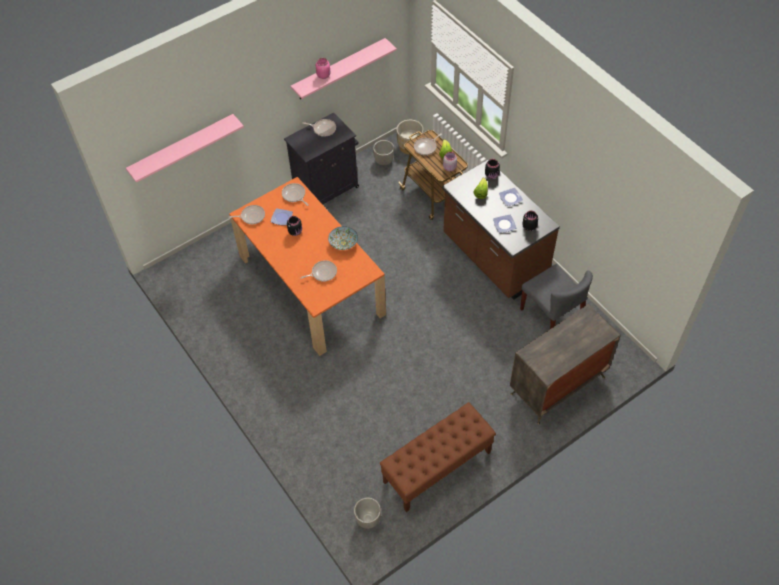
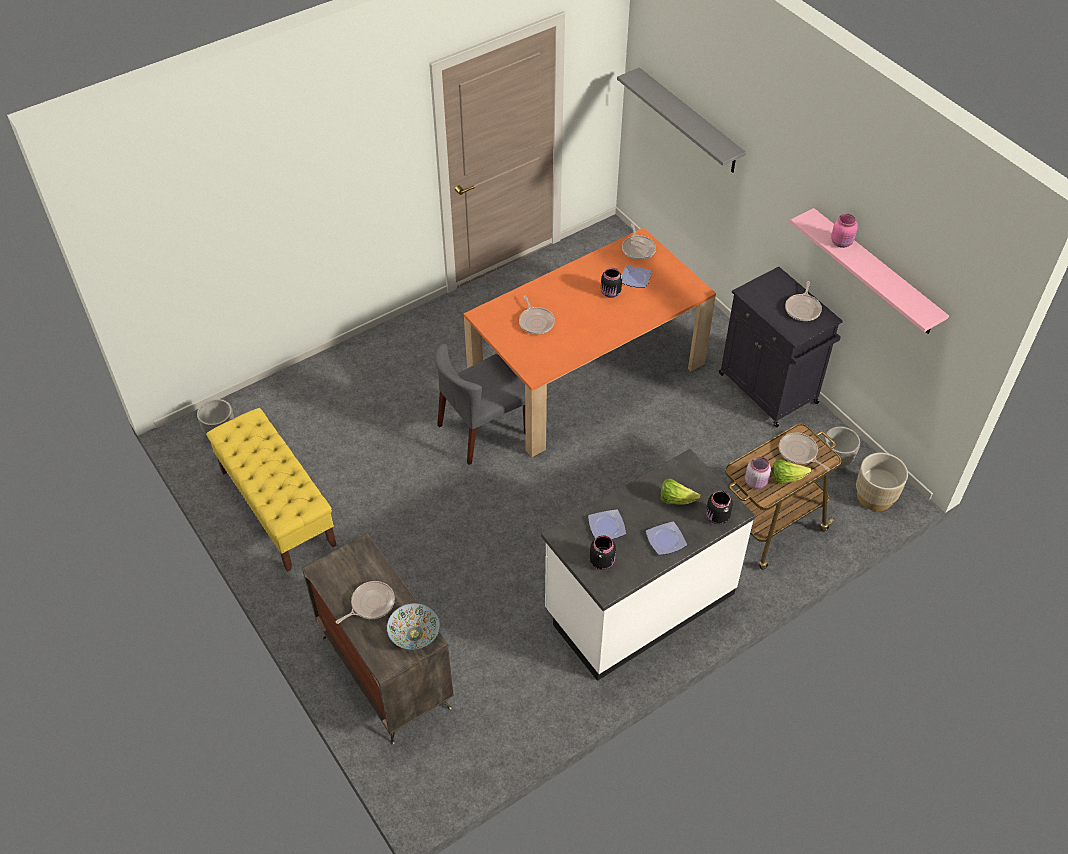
camera: 90 degrees right, 5 degrees down
(182, 148) = (689, 121): pink shelf -> grey shelf
(294, 195) = (678, 290): frying pan -> frying pan (370, 604)
(343, 243) = (589, 343): bowl -> bowl (414, 634)
(437, 467) = (277, 507): brown bench -> yellow bench
(493, 257) = (638, 602): brown counter -> white counter
(551, 316) = (517, 678): grey chair -> grey chair (482, 430)

